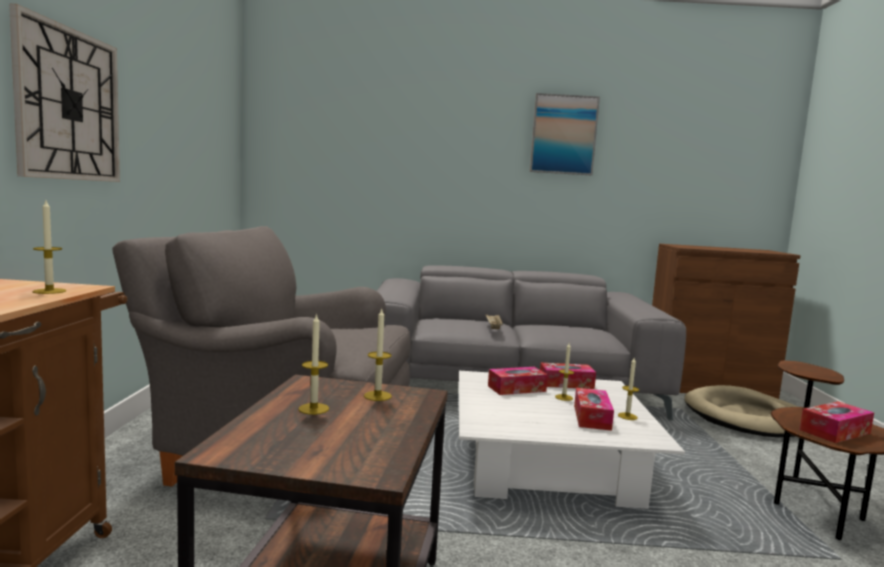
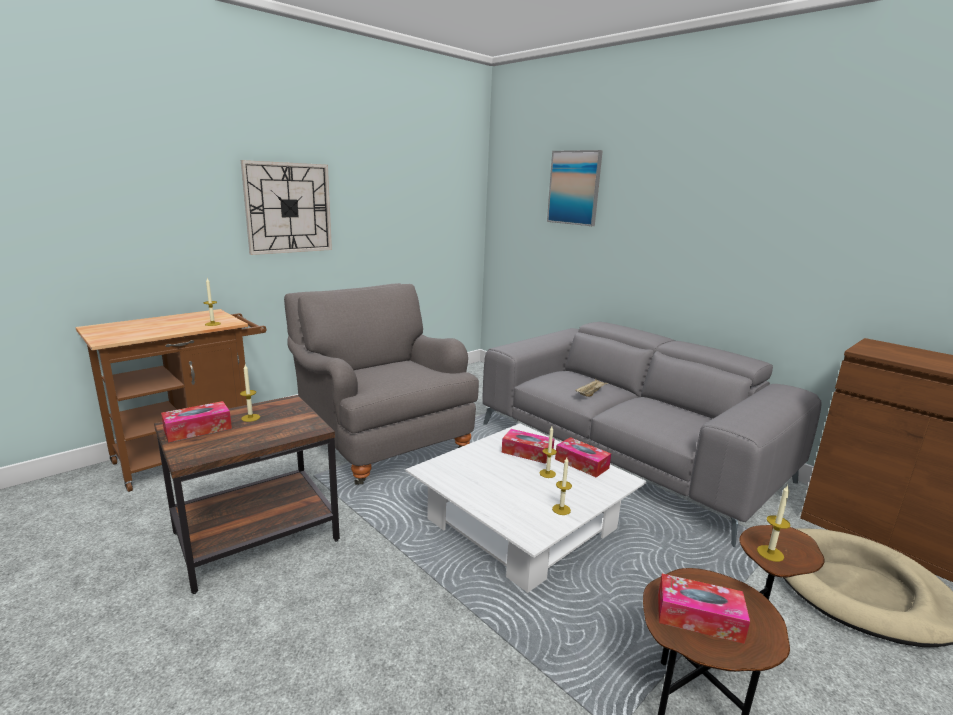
camera: 45 degrees right, 10 degrees up
(377, 396) = (293, 421): candle -> candle (770, 553)
(563, 135) = (753, 193): picture -> picture (574, 188)
(592, 417) = (528, 497): tissue box -> tissue box (198, 429)

